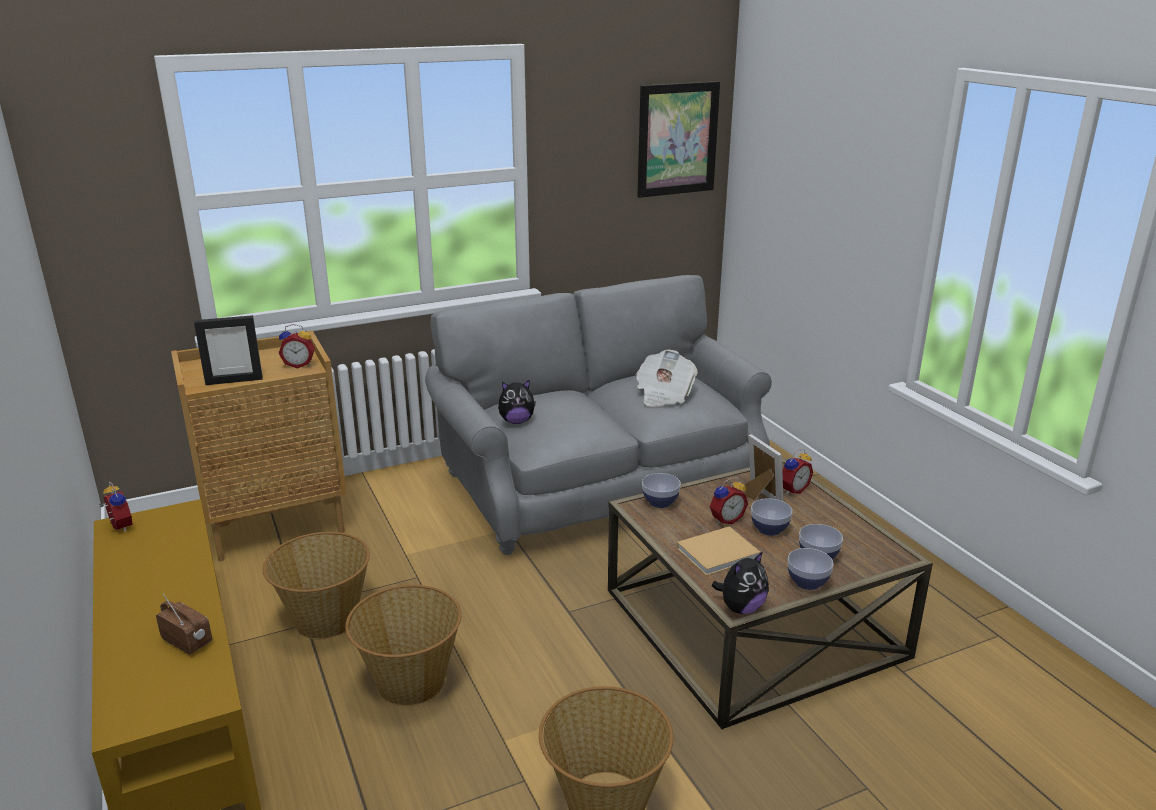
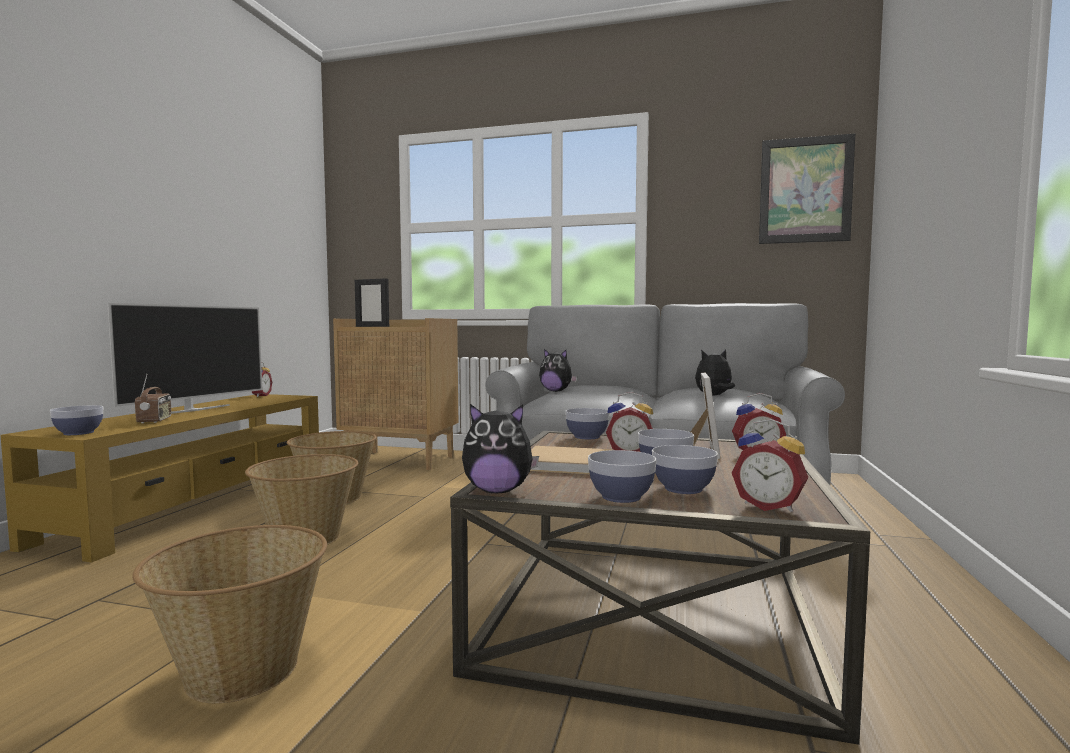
camera: 40 degrees right, 20 degrees down
(150, 599) = (193, 410): none -> television
(187, 703) = (78, 433): none -> bowl
(299, 365) = (420, 326): alarm clock -> alarm clock (769, 506)
(664, 395) = (714, 396): newspaper -> plush toy

